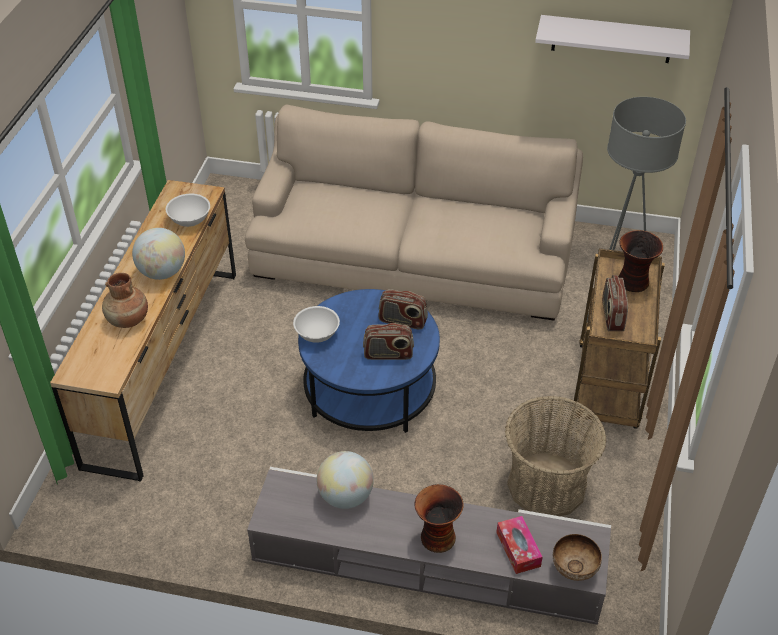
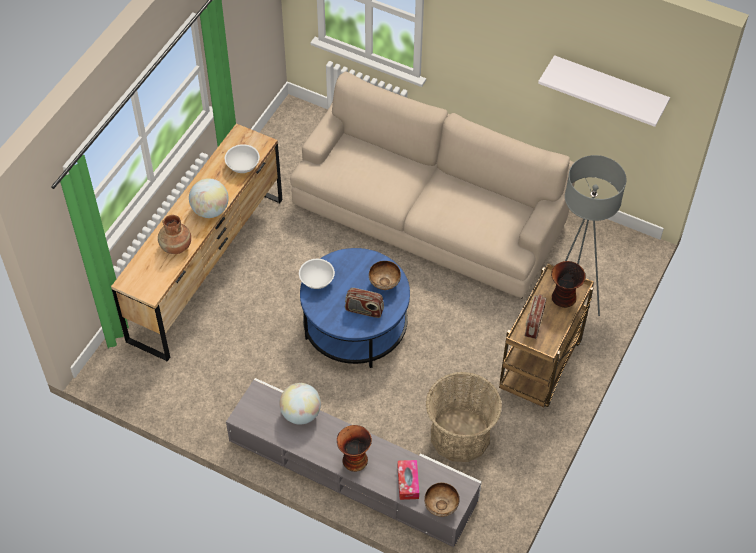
camera: 15 degrees right, 10 degrees up
(402, 321) = (385, 284): radio -> bowl

